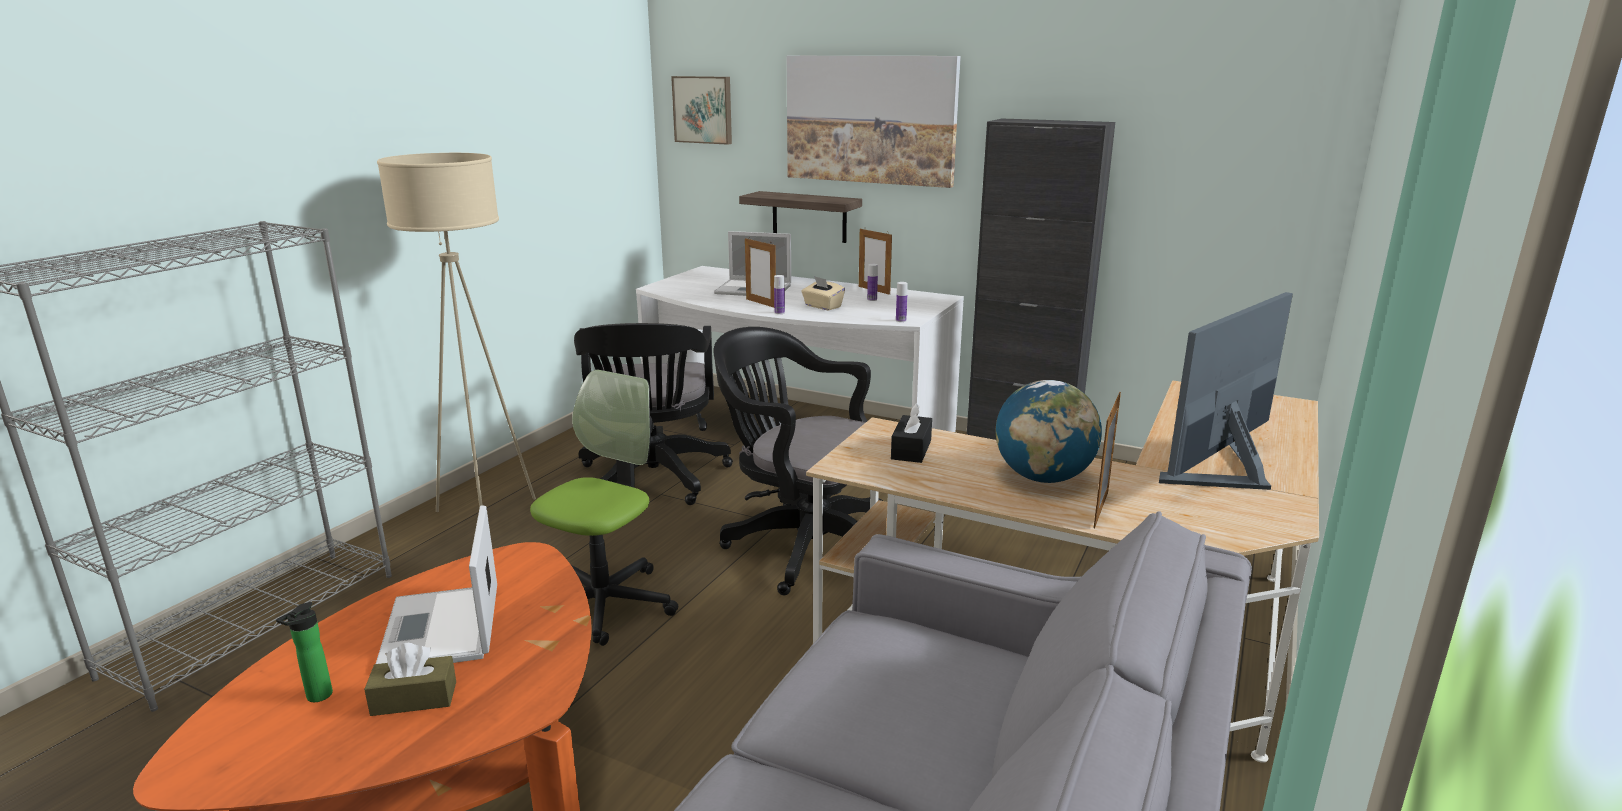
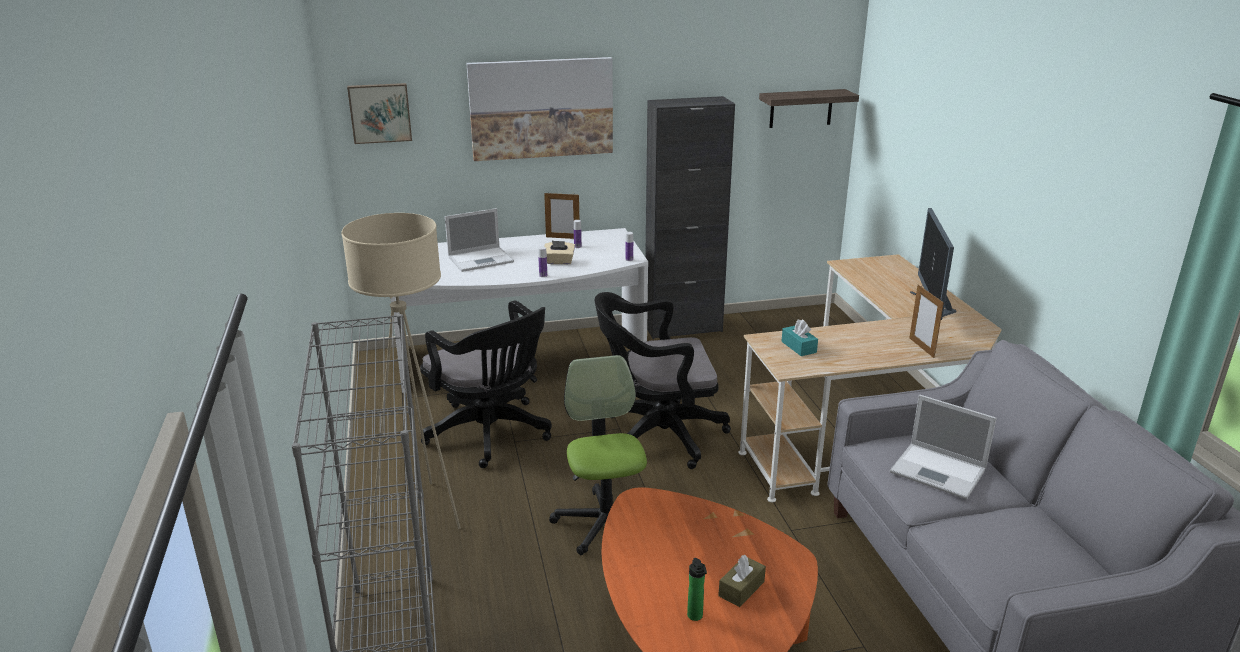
camera: 40 degrees left, 5 degrees up
(441, 630) = (683, 555): laptop -> laptop (939, 471)
(761, 303) = (513, 271): picture frame -> none
(809, 217) = (491, 189): shelf -> shelf (801, 108)
(911, 449) = (798, 347): black tissue box -> turquoise tissue box
(1043, 478) = (875, 340): globe -> none

